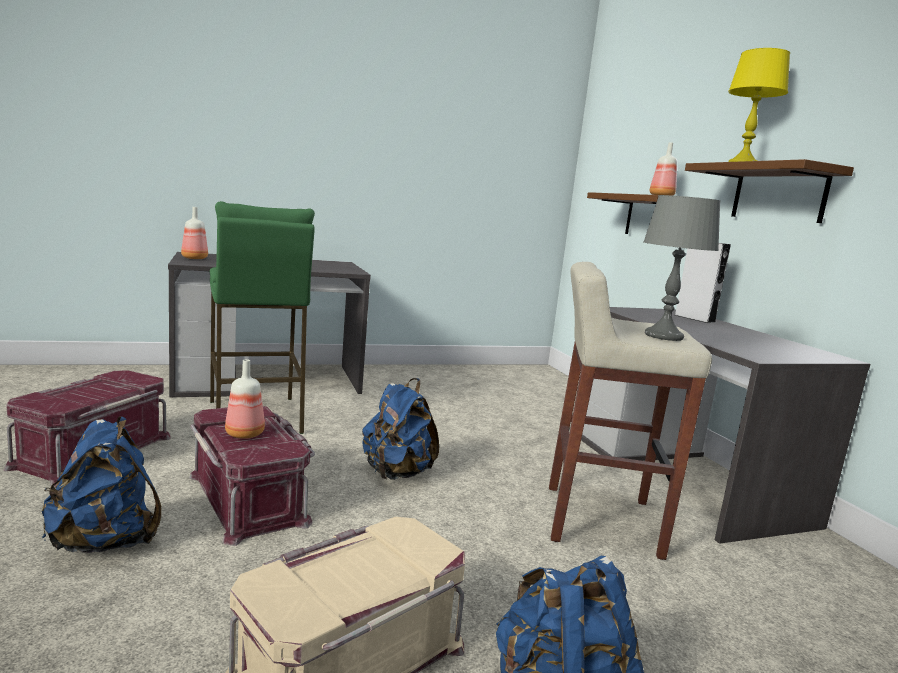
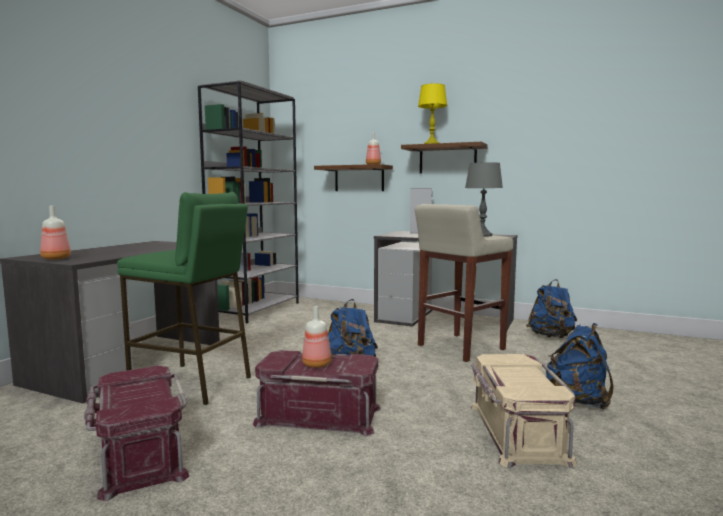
camera: 45 degrees left, 5 degrees down
(105, 541) = (311, 473): blue backpack -> blue backpack (551, 337)
(484, 373) = (256, 310): none -> grey bookcase

